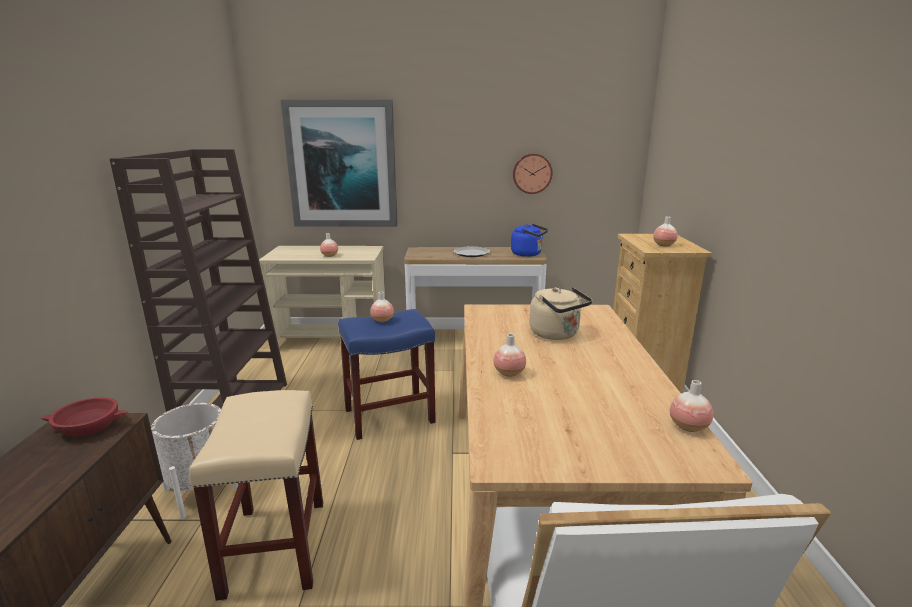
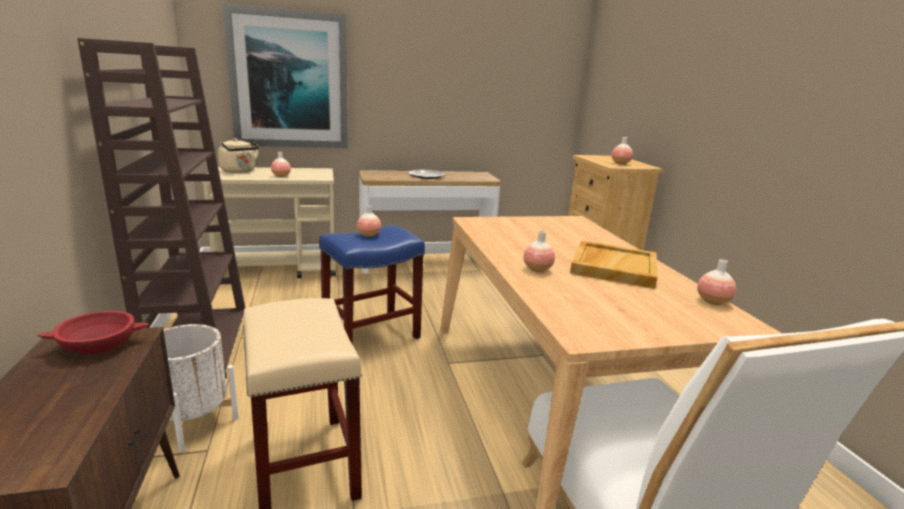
camera: 15 degrees left, 0 degrees up
(528, 254) = (481, 177): blue kettle -> none
(532, 173) = (481, 99): wall clock -> none
(557, 334) = (556, 239): beige kettle -> beige kettle (239, 171)
(597, 373) = (613, 267): none -> beige tray

